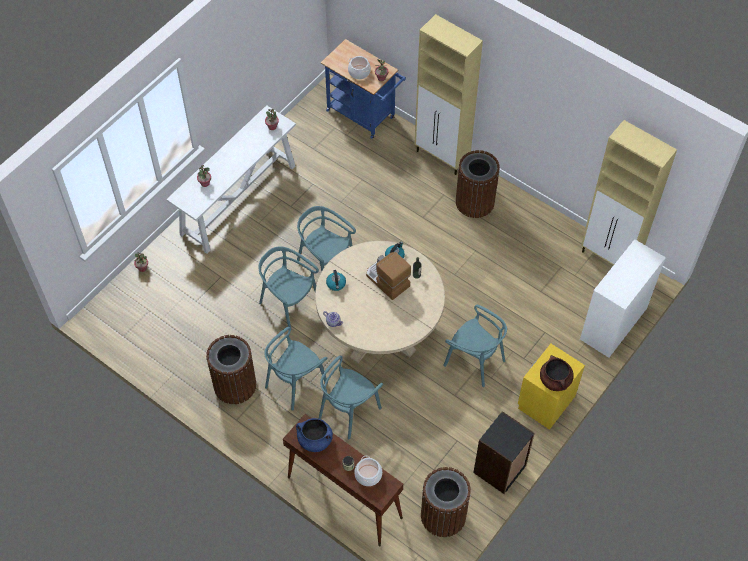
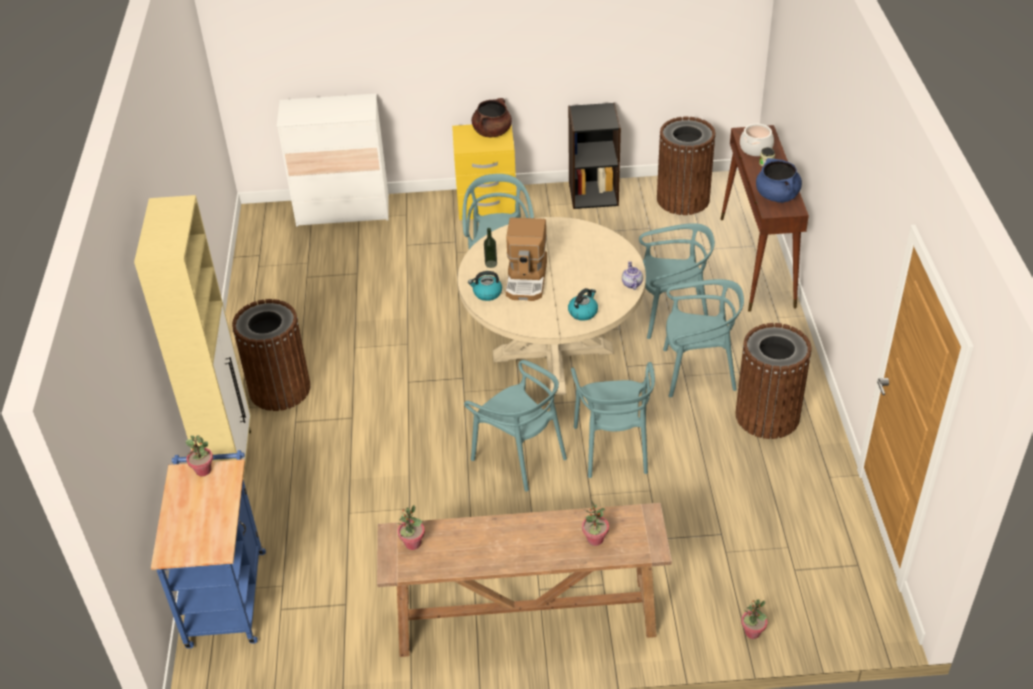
camera: 130 degrees left, 15 degrees down
(239, 199) = (524, 618): white console table -> brown console table
(325, 263) = (520, 456): turquoise chair -> turquoise chair turned 45 degrees counterclockwise
(359, 72) = (214, 502): cooking pot -> none
(609, 258) = (257, 252): beige cabinet -> none

